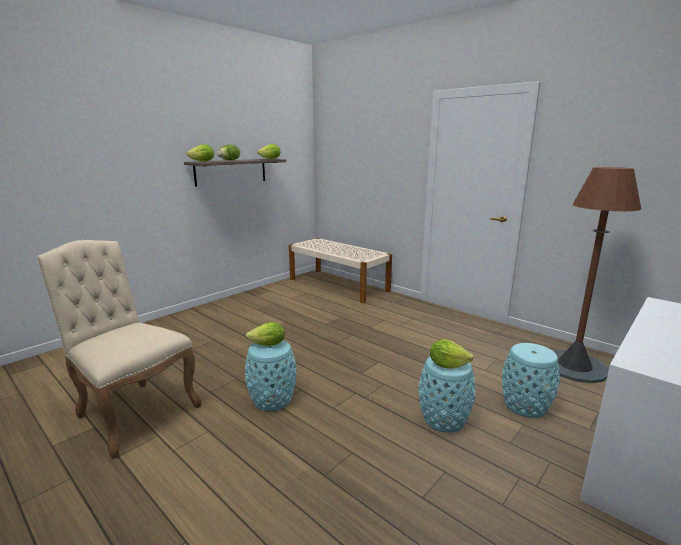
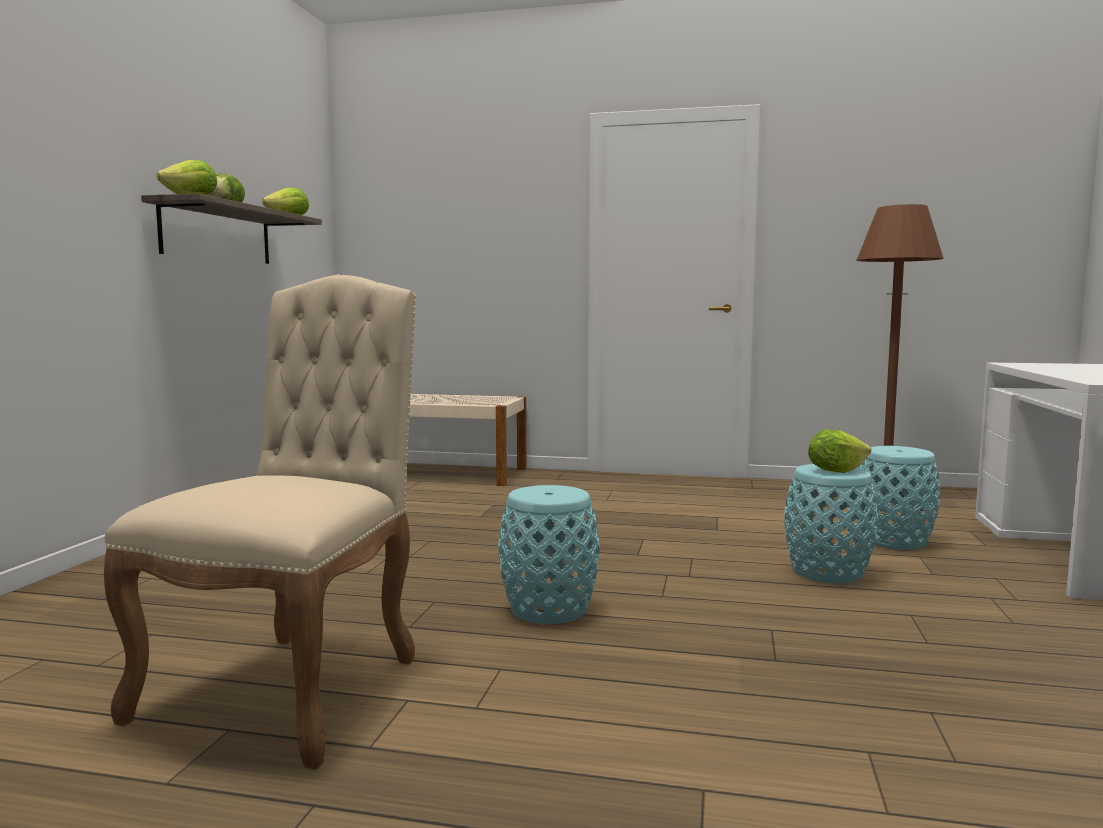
camera: 30 degrees left, 10 degrees down
(134, 413) = (291, 688): beige chair -> beige chair turned 105 degrees clockwise
(268, 345) = (543, 492): lettuce -> none

